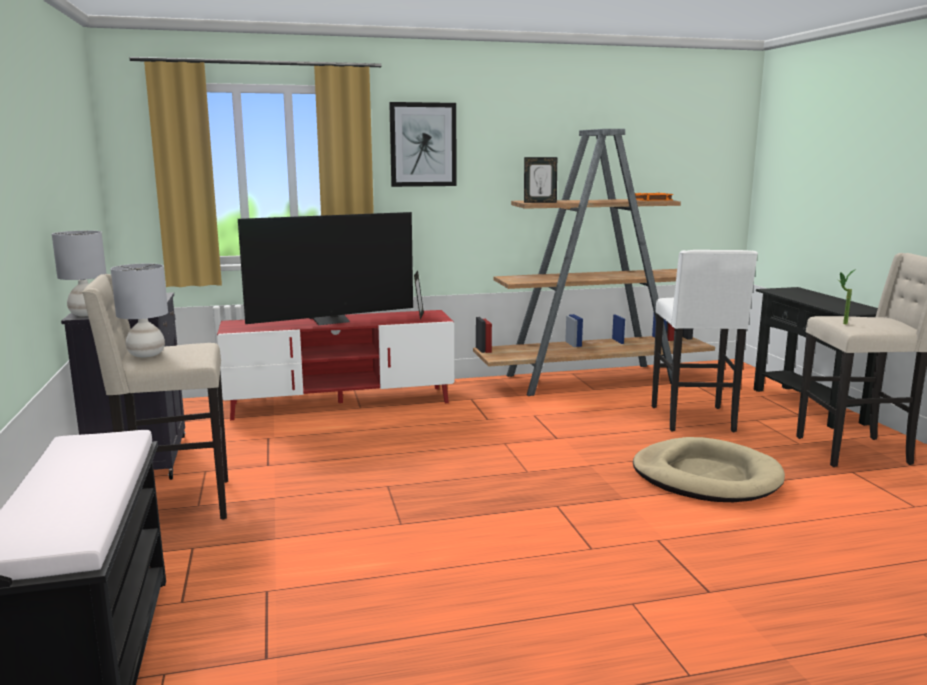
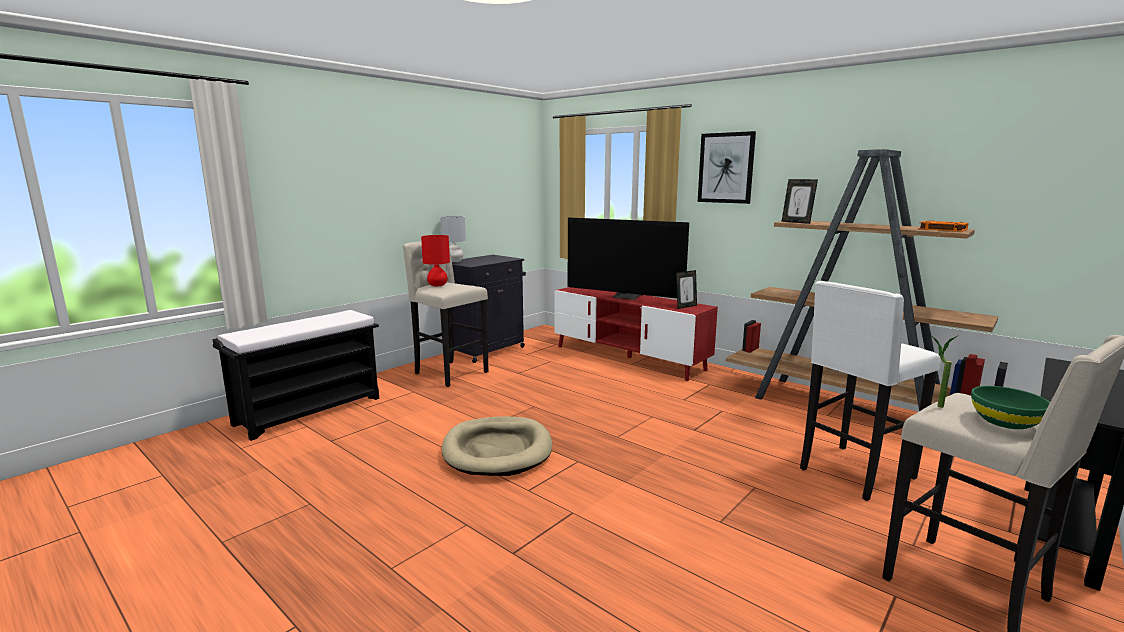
camera: 55 degrees right, 0 degrees up
(146, 355) = (437, 285): grey table lamp -> red table lamp
(706, 477) = (726, 508): beige dog bed -> beige dog bed (497, 450)
(880, 322) = (1005, 422): none -> green bowl

